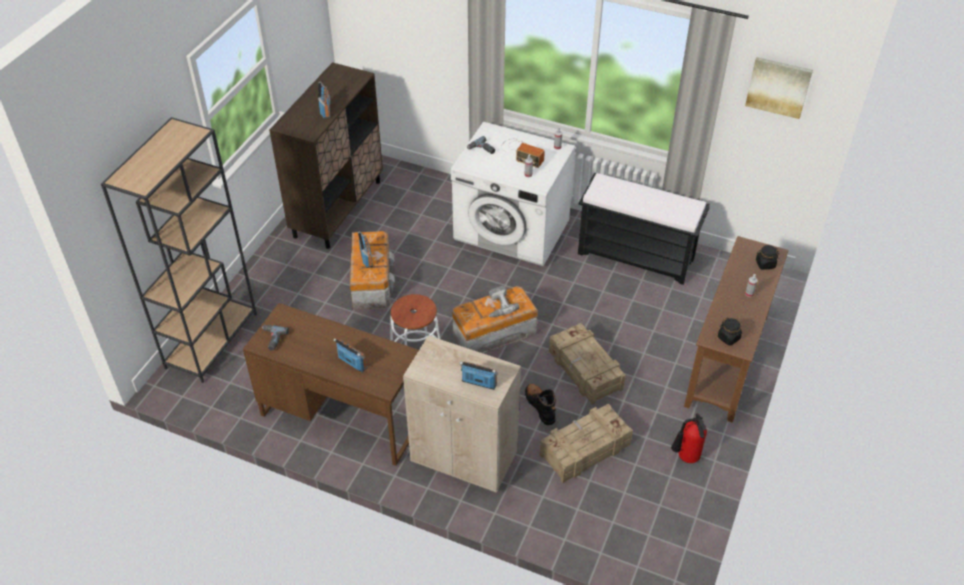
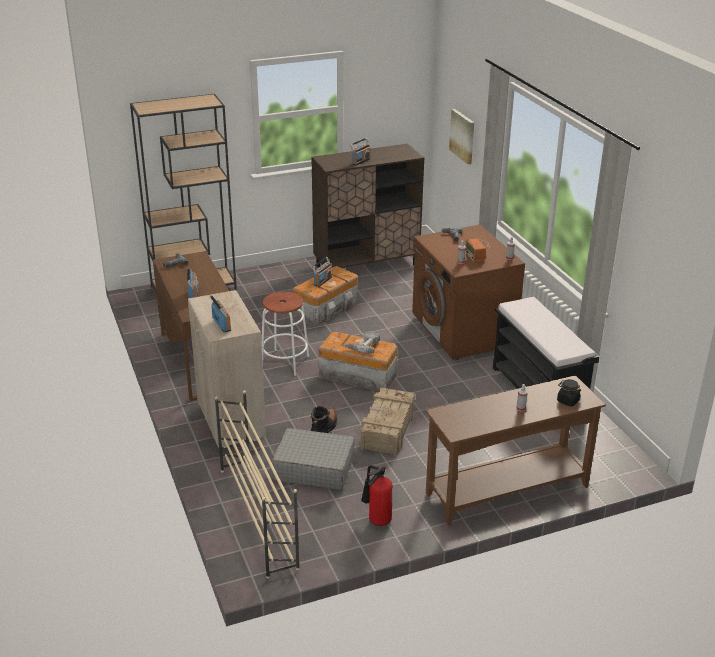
camera: 45 degrees right, 15 degrees down
(512, 234) = (461, 333): white washing machine -> brown washing machine
(584, 449) = (313, 468): crate -> grey suitcase
(607, 527) = (258, 516): none -> beige shoe rack
(728, 338) = (456, 421): black jar -> none
(778, 86) = (665, 239): picture -> picture (463, 136)

